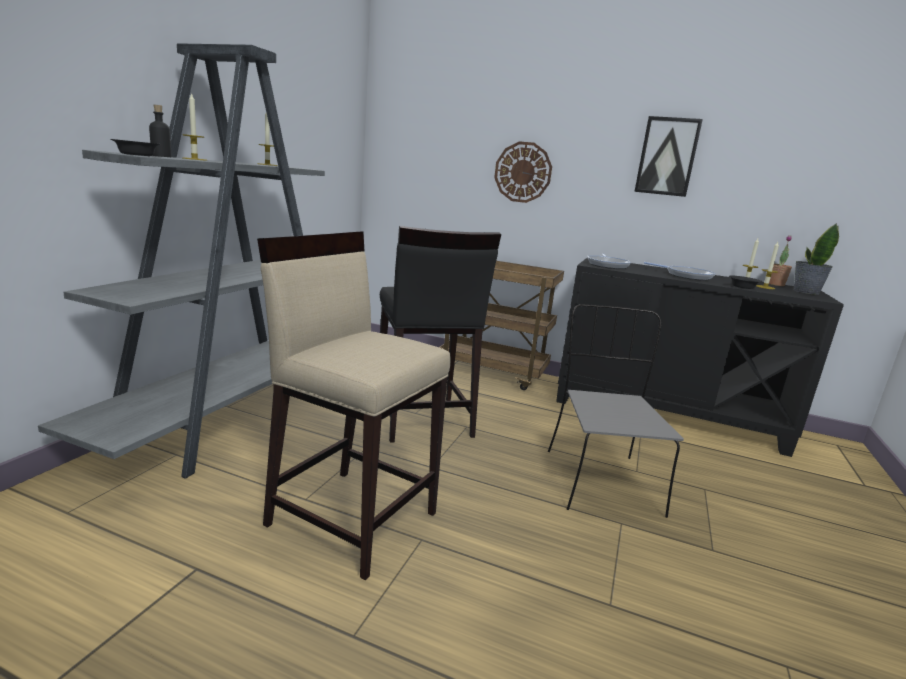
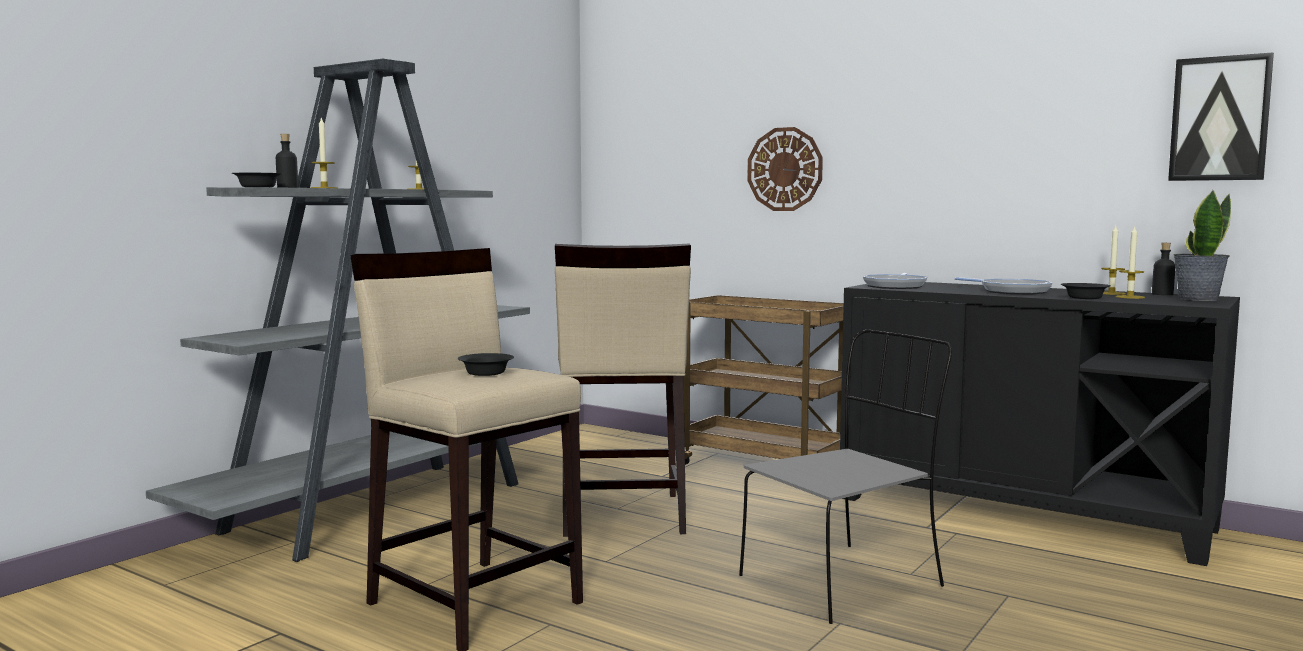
camera: 15 degrees right, 10 degrees down
(378, 347) = (487, 373): none -> black bowl
(422, 419) = (621, 515): black stool -> beige stool
(600, 480) = (844, 581): grey chair -> grey chair turned 45 degrees clockwise
(667, 156) = (977, 124): picture -> picture (1219, 119)
(775, 284) = (1162, 294): potted plant -> black bottle

